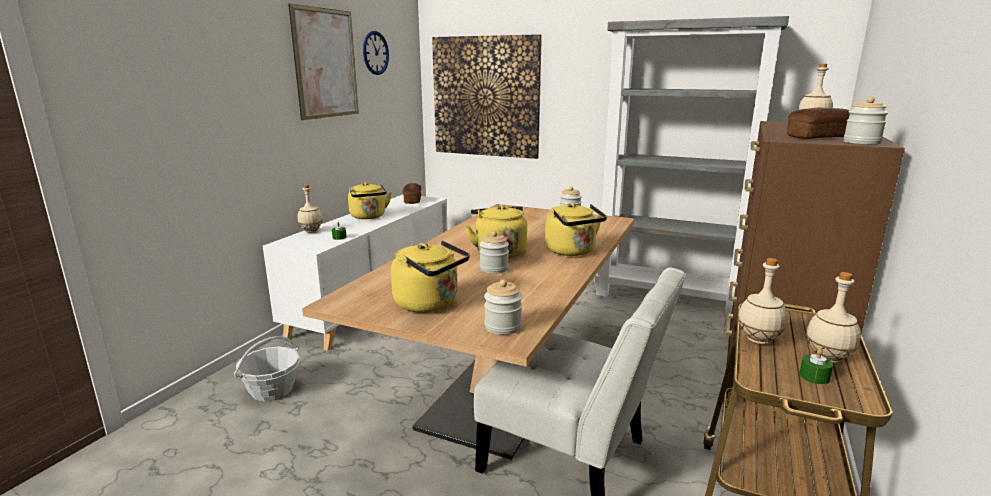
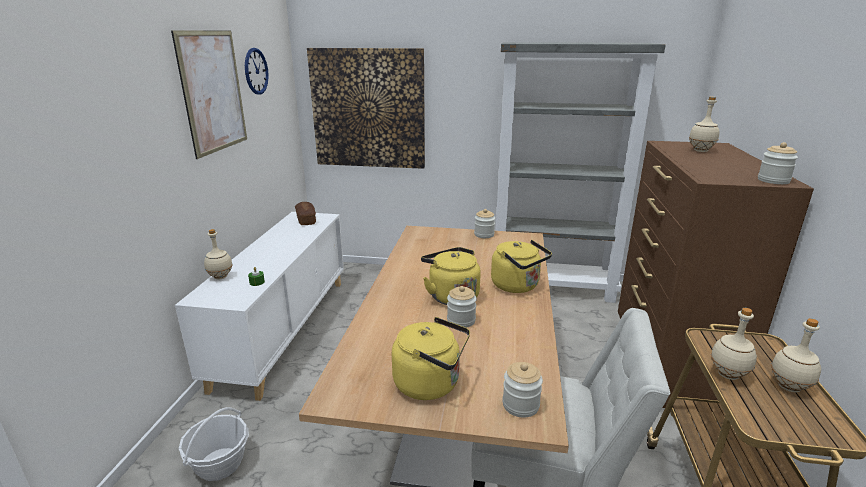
camera: 15 degrees left, 5 degrees up
(368, 217) = (273, 248): yellow kettle -> none
(814, 377) = (793, 412): green candle -> none
(819, 137) = (730, 172): bread -> none

